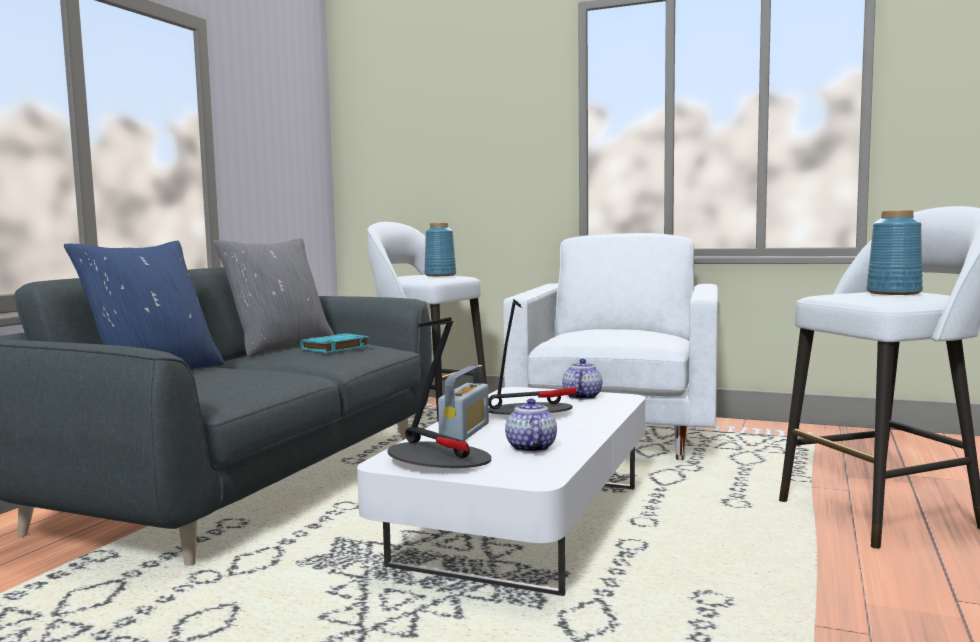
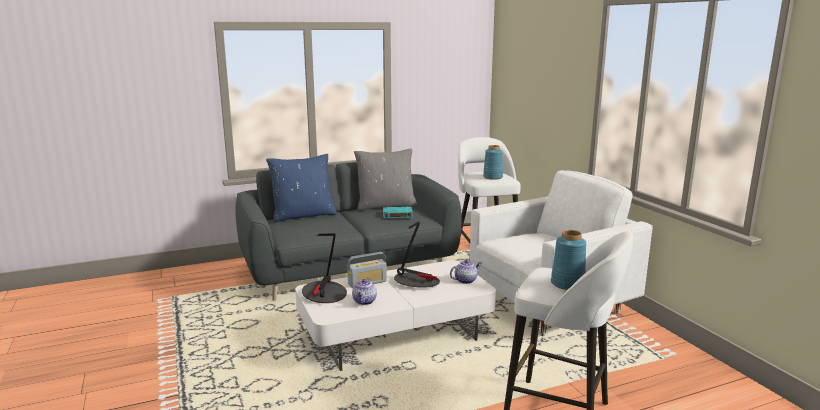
camera: 45 degrees right, 10 degrees up
(530, 447) = (364, 301): teapot -> teapot turned 150 degrees clockwise

